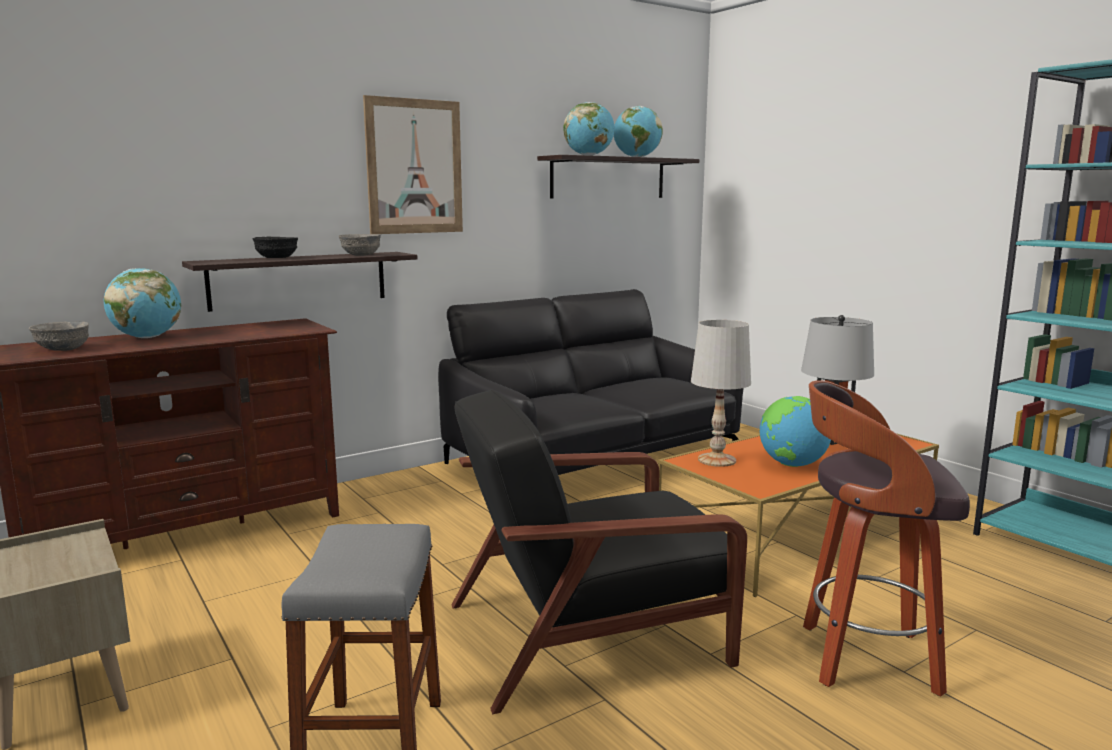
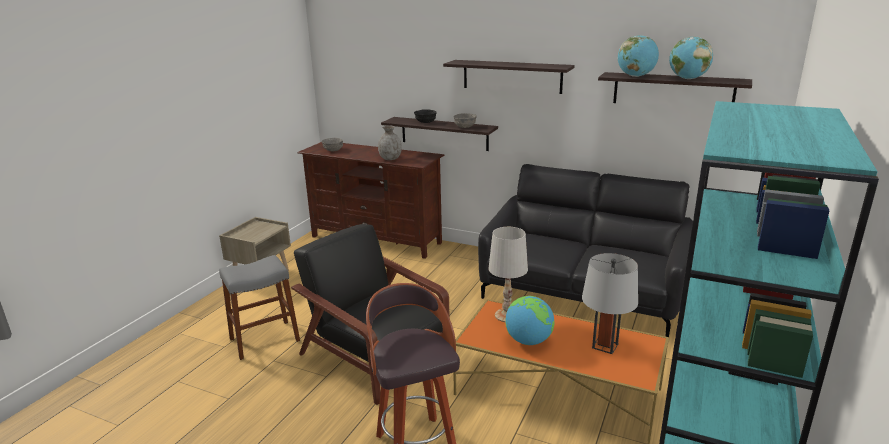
camera: 60 degrees right, 10 degrees up
(147, 337) = (366, 150): globe -> none
(239, 334) = (390, 159): none -> grey vase
(414, 167) = (512, 76): picture -> shelf

